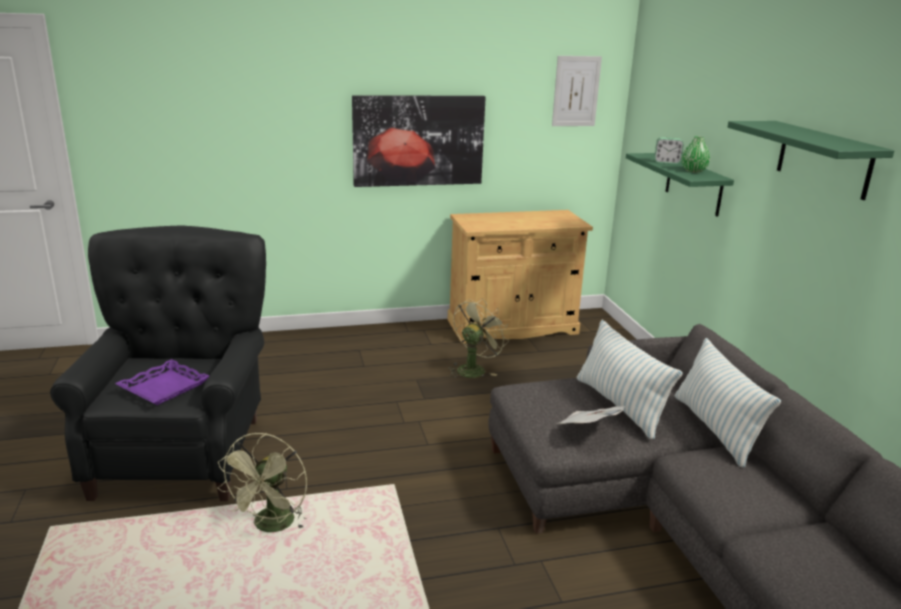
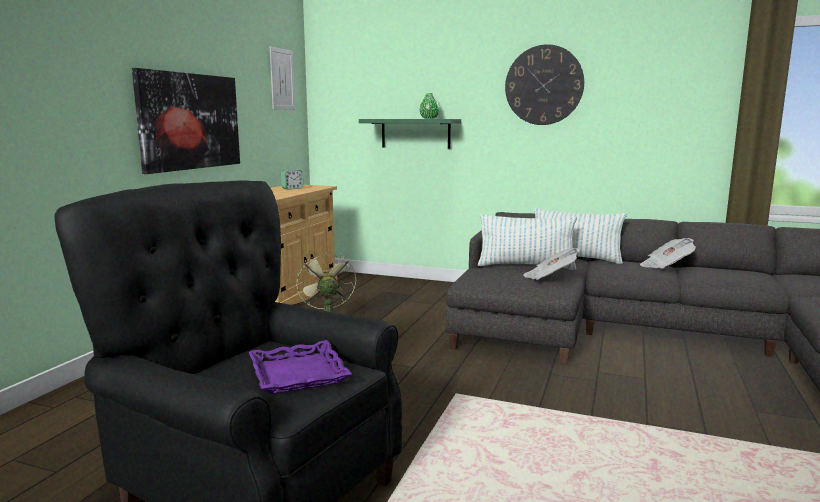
camera: 55 degrees left, 10 degrees down
(271, 527) = (462, 466): green fan -> none
(667, 162) = (399, 118): alarm clock -> alarm clock (292, 188)
(784, 505) = (666, 266): none -> newspaper
(823, 159) = (544, 85): green shelf -> wall clock

